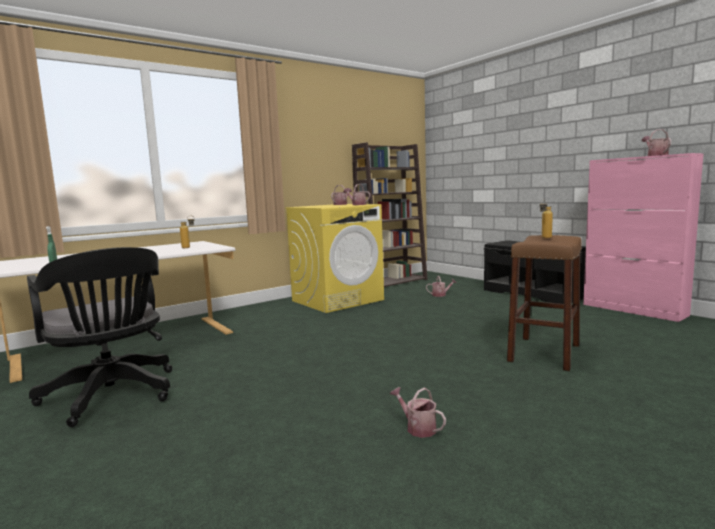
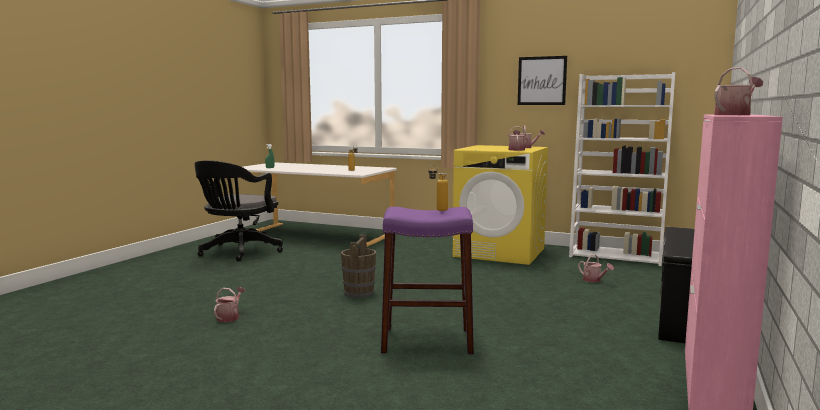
camera: 60 degrees right, 0 degrees up
(322, 147) = (542, 81): none -> picture
(392, 281) = (616, 256): brown bookcase -> white bookcase
(393, 356) = (359, 293): none -> brown bucket
(544, 353) = (427, 340): brown stool -> purple stool

